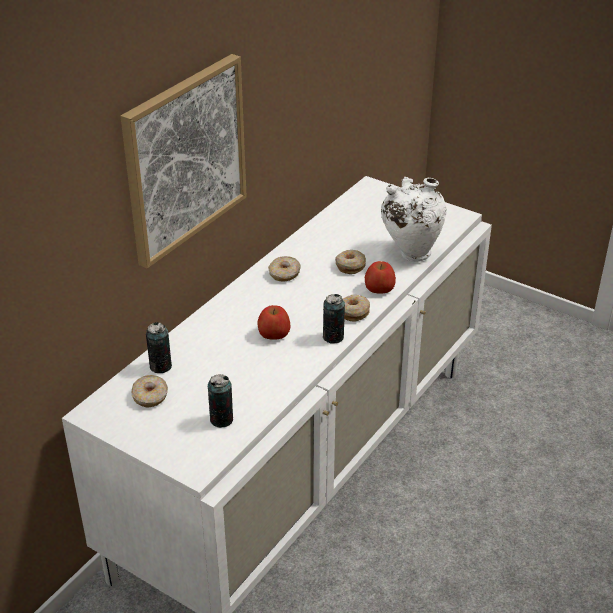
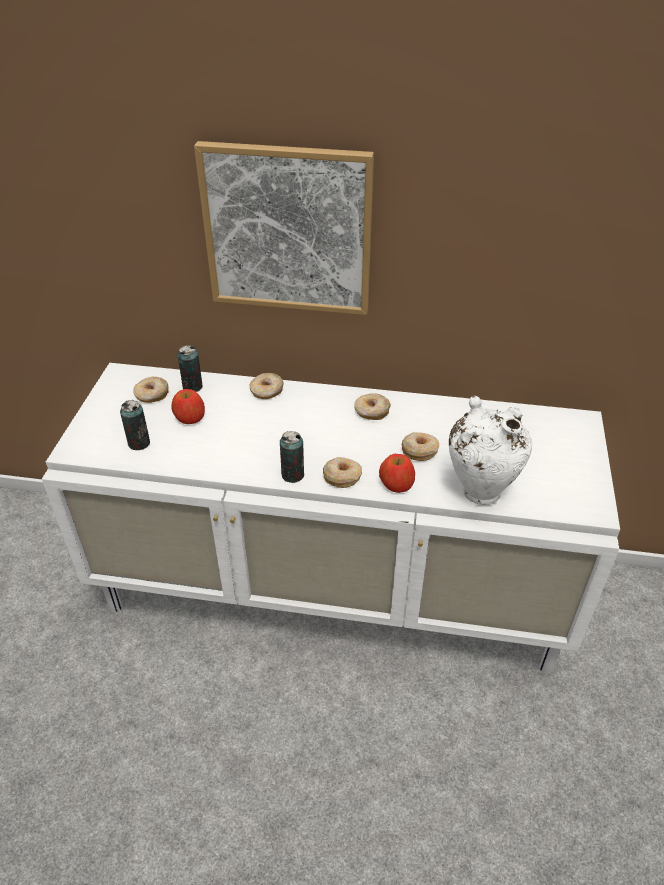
camera: 65 degrees right, 5 degrees up
(208, 322) = (267, 391): none -> donut
(273, 334) = (274, 435): apple -> apple (189, 417)

